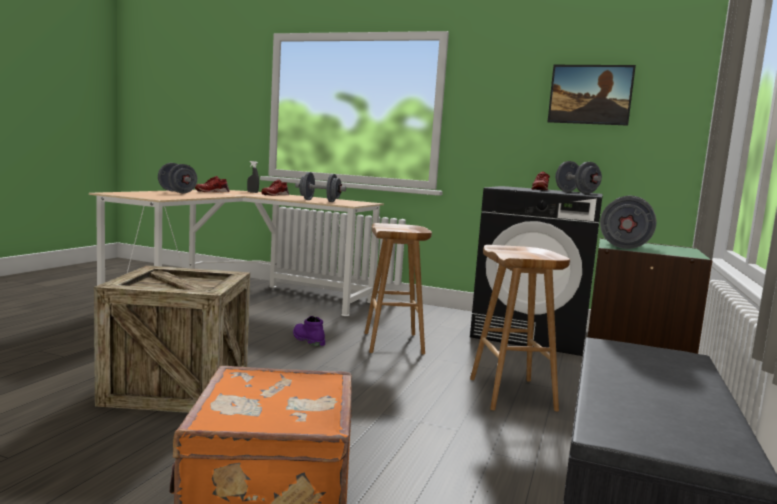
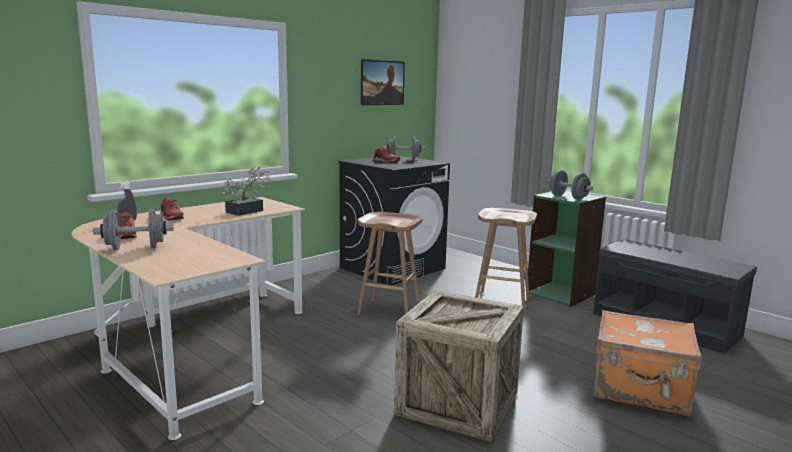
camera: 65 degrees left, 5 degrees up
(307, 339) = (361, 338): purple boot -> none
(319, 201) = (248, 211): grey dumbbell -> potted plant

